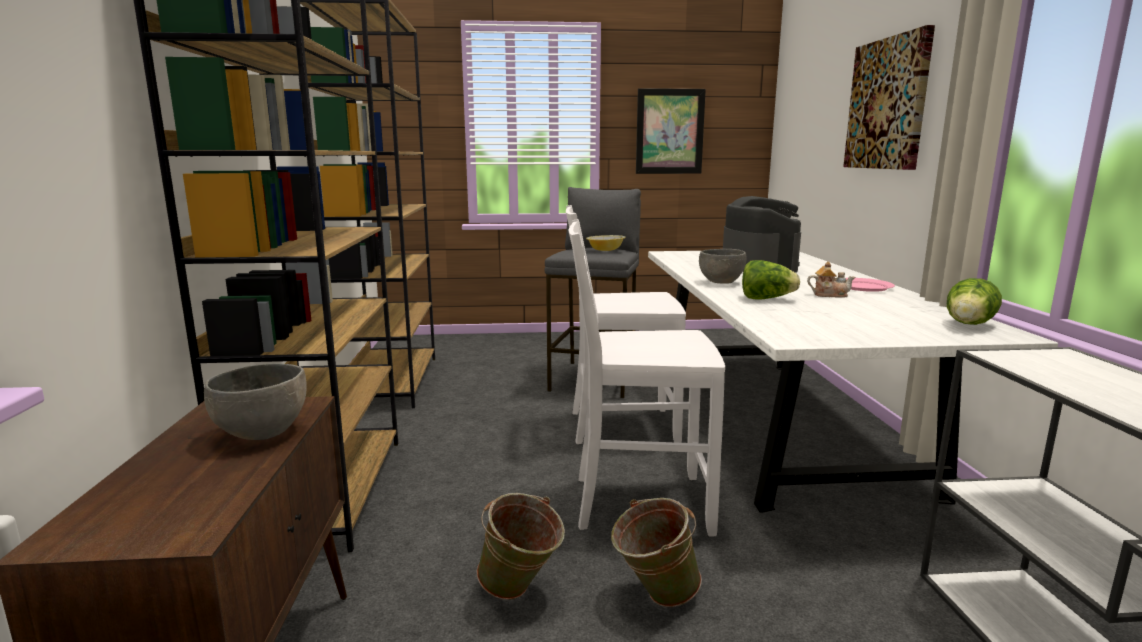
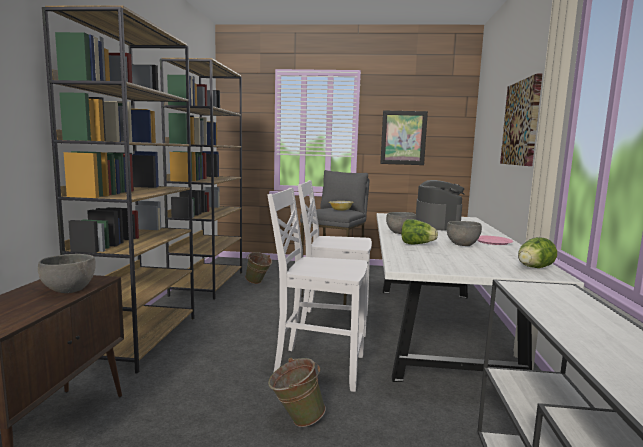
camera: 10 degrees right, 5 degrees down
(521, 592) = (218, 407): green bucket -> green bucket (258, 283)
(829, 295) = (462, 245): teapot -> grey bowl

